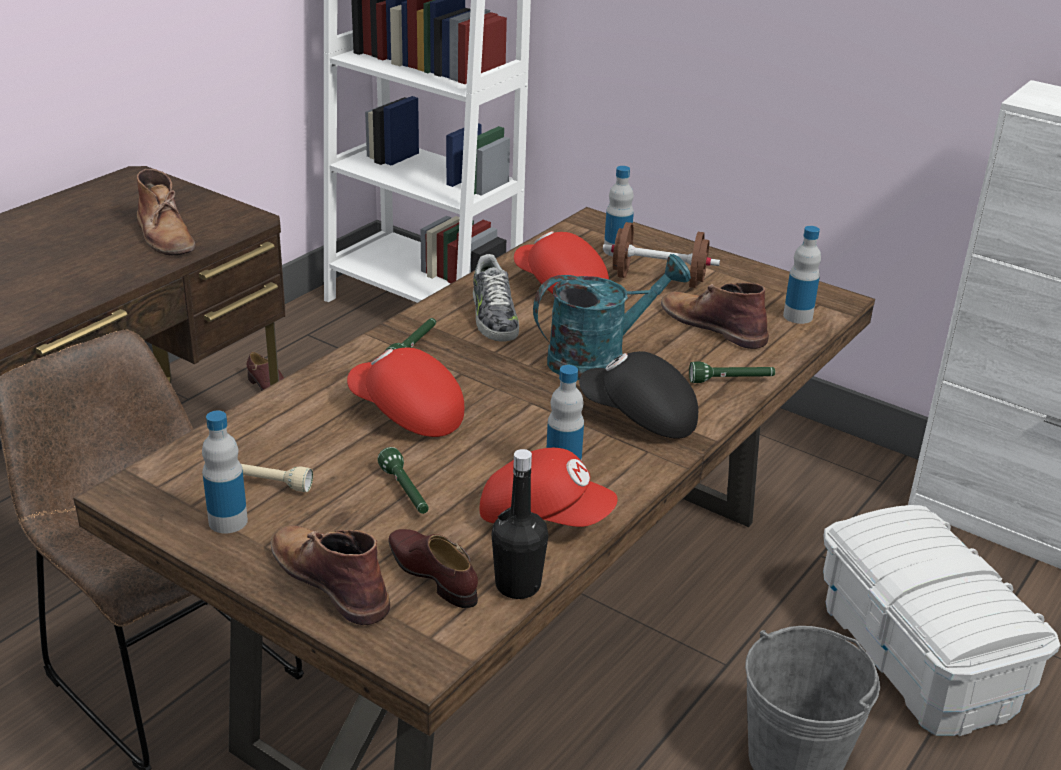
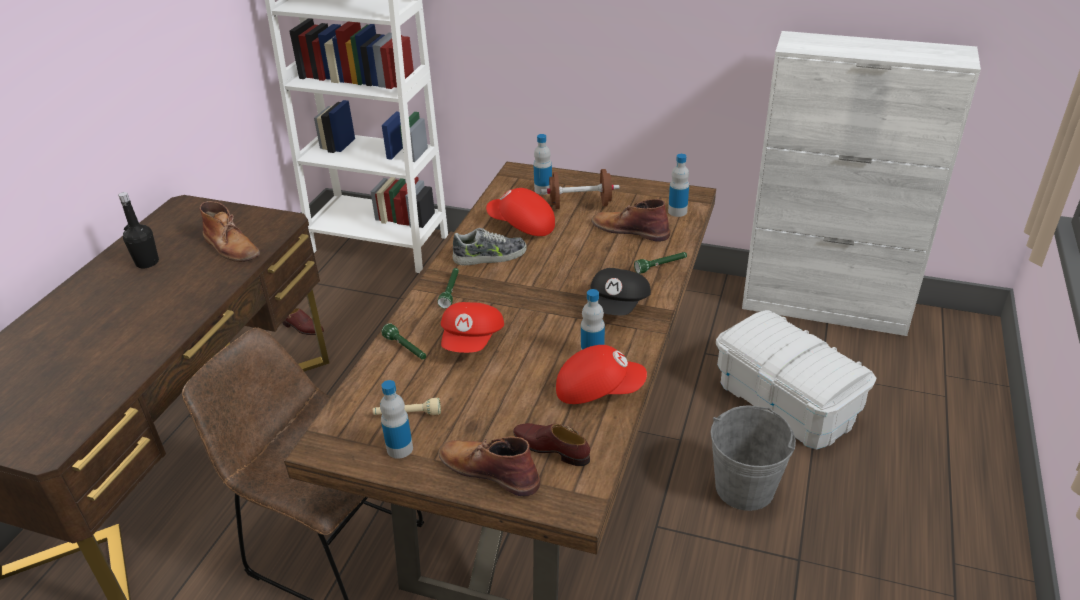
camera: 15 degrees left, 5 degrees up
(405, 492) = (503, 396): green flashlight -> green flashlight (406, 349)
(406, 414) = (473, 341): red cap -> red cap turned 90 degrees counterclockwise
(493, 316) = (490, 256): shoe -> shoe turned 75 degrees counterclockwise
(518, 585) = (607, 441): black bottle -> black bottle (147, 262)
(599, 358) = (573, 270): turquoise watering can -> none
(639, 417) = (619, 306): black cap -> black cap turned 75 degrees counterclockwise

